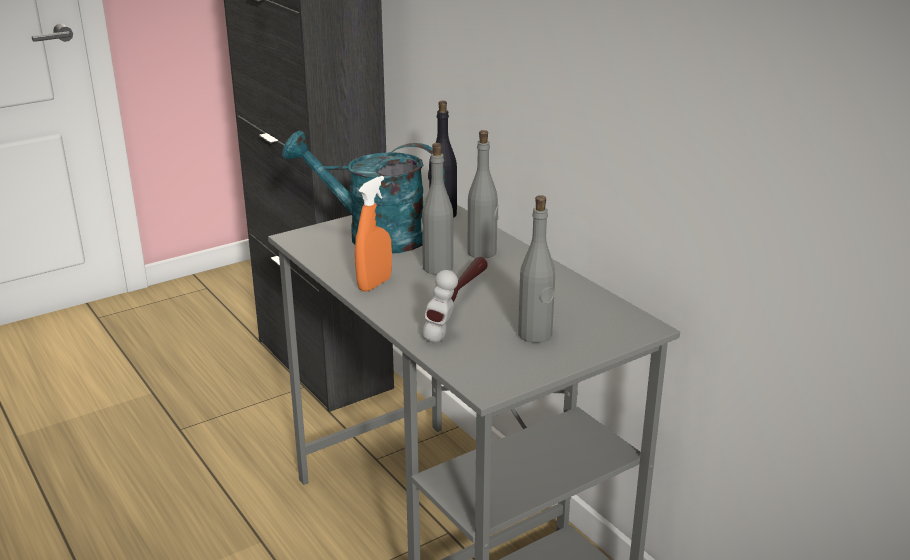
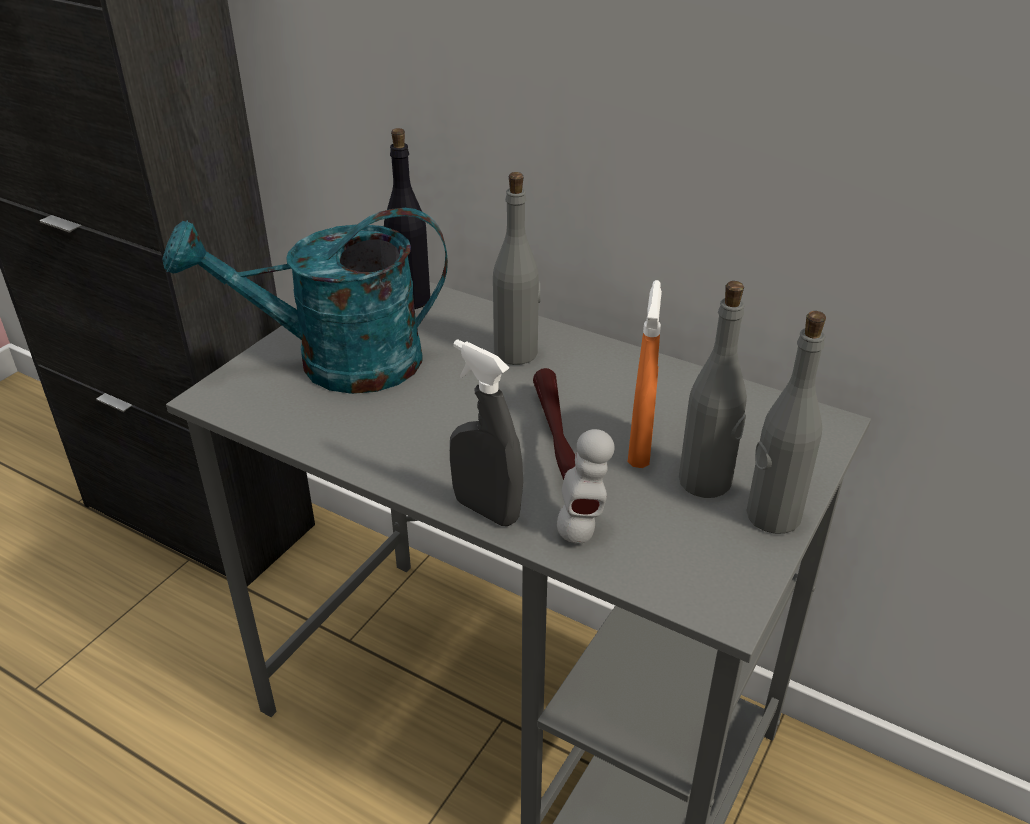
camera: 25 degrees left, 10 degrees up
(374, 284) = (407, 454): orange spray bottle -> orange spray bottle (640, 449)
(395, 317) = (486, 510): none -> grey spray bottle
(437, 268) = (476, 398): grey bottle -> grey bottle (772, 516)

